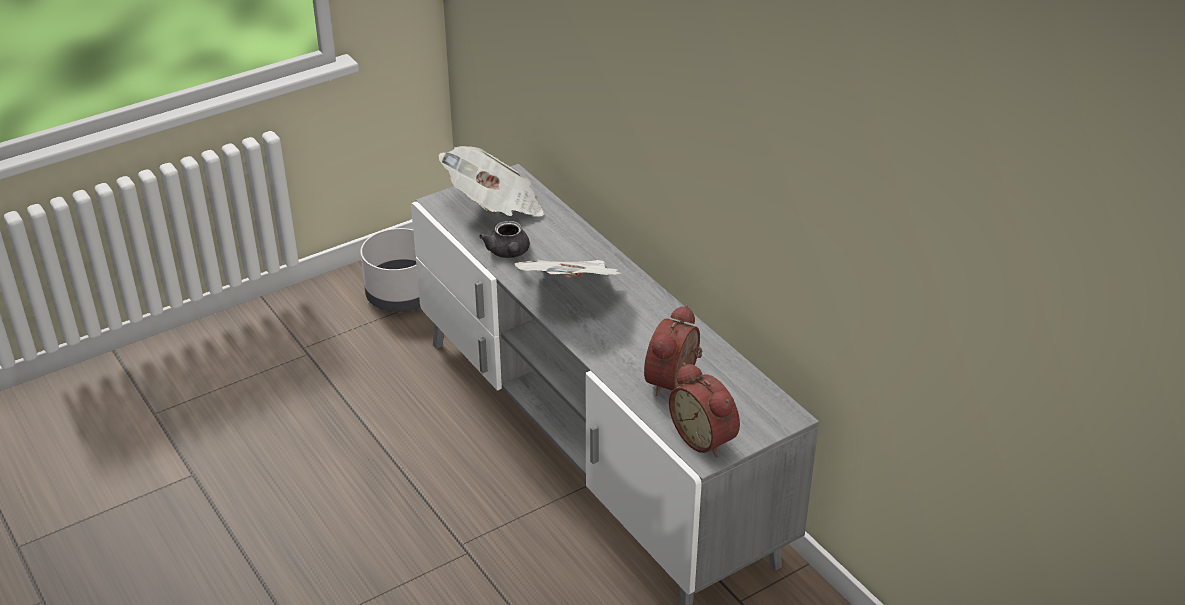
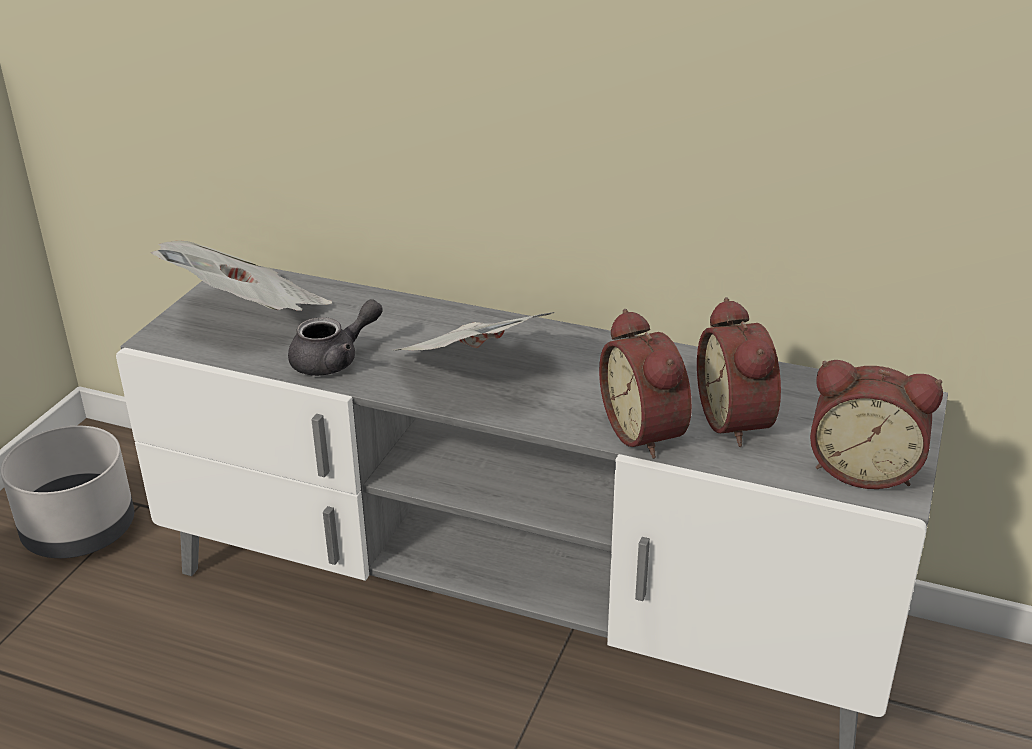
camera: 35 degrees left, 5 degrees down
(508, 253) = (334, 360): grey teapot -> grey teapot turned 75 degrees counterclockwise
(619, 365) = (648, 431): none -> alarm clock

